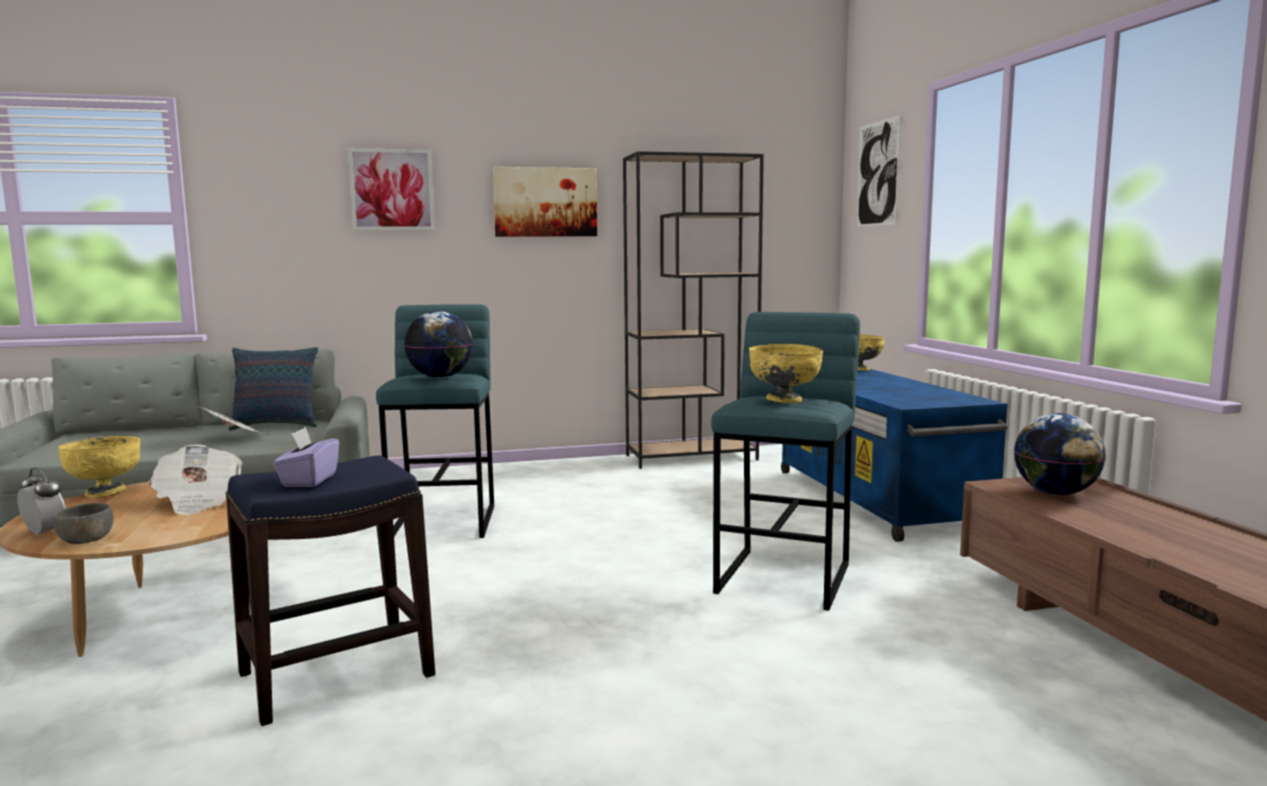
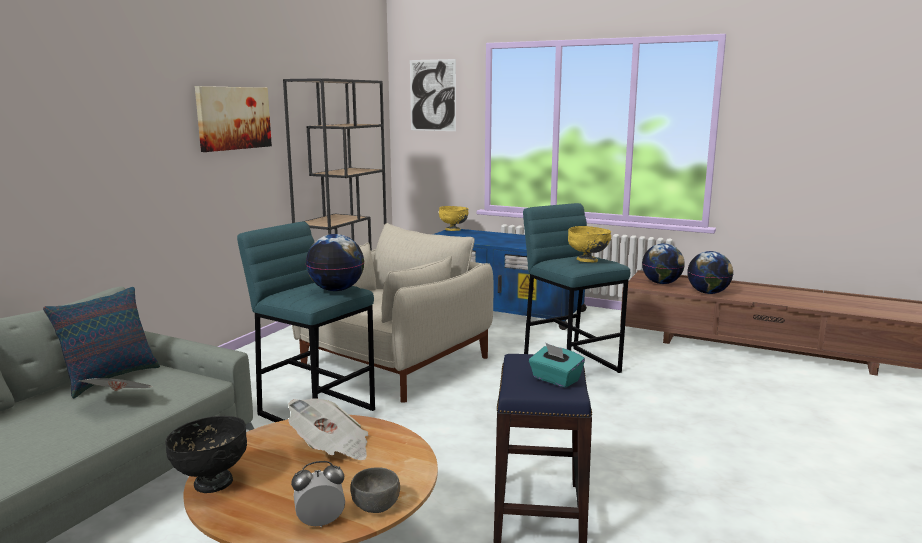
camera: 50 degrees left, 5 degrees up
(105, 492) = (212, 482): yellow bowl -> black bowl
(309, 480) = (555, 379): purple tissue box -> turquoise tissue box
(392, 190) = (114, 110): picture -> none
(611, 509) = (395, 362): none -> beige armchair
(1100, 524) = (708, 293): none -> globe

